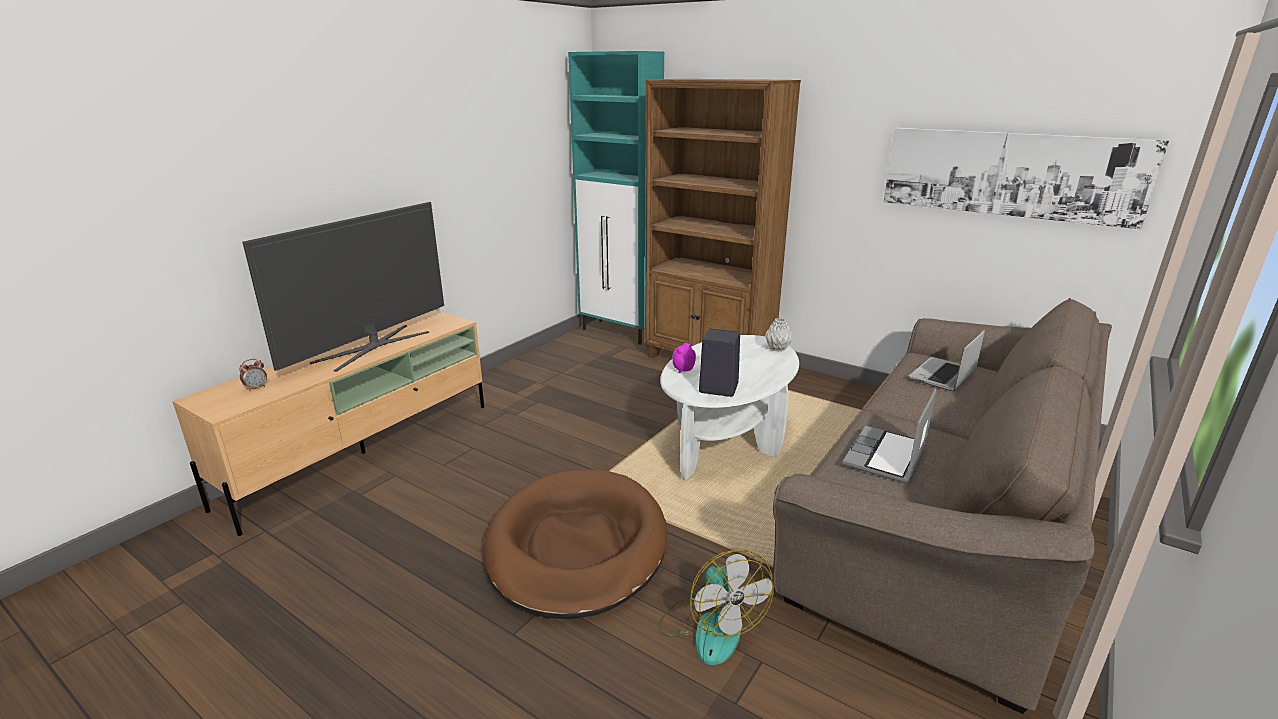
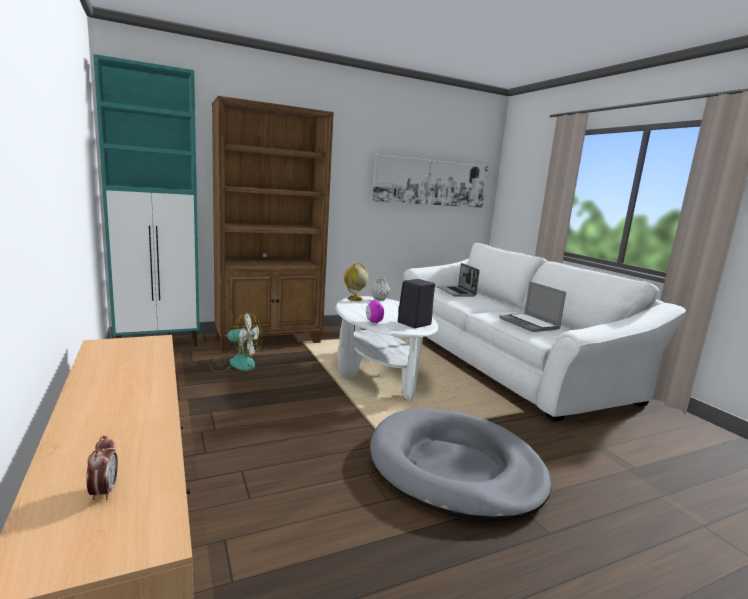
camera: 60 degrees left, 10 degrees down
(373, 346) = (126, 387): television -> none
(577, 546) = (455, 467): brown dog bed -> grey dog bed
(710, 627) = (568, 450): fan -> fan (235, 363)
(751, 339) = (354, 299): none -> globe
(945, 514) = (504, 360): brown sofa -> white sofa

